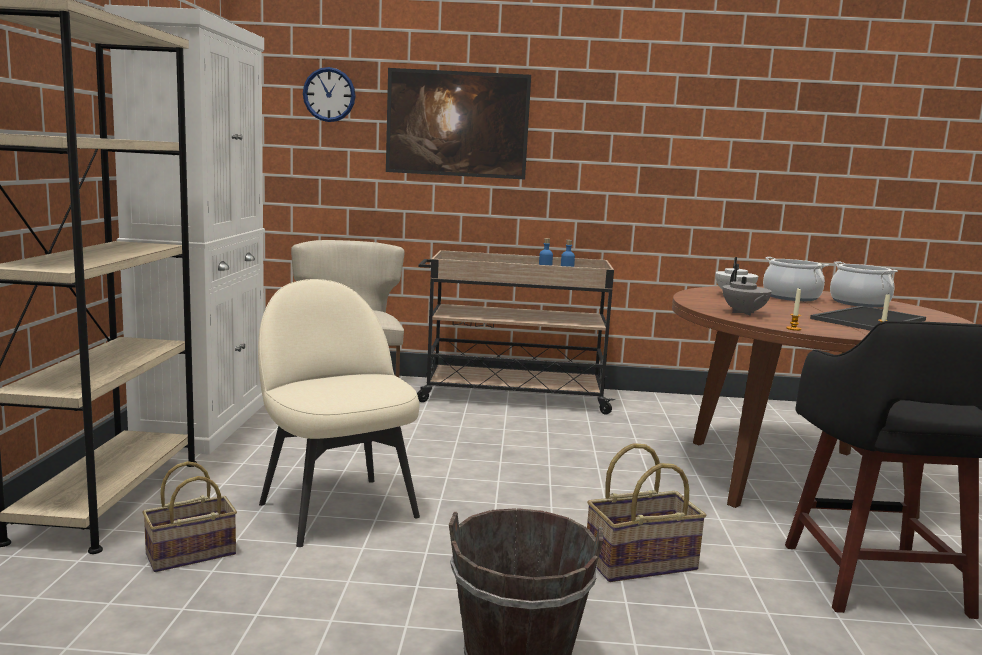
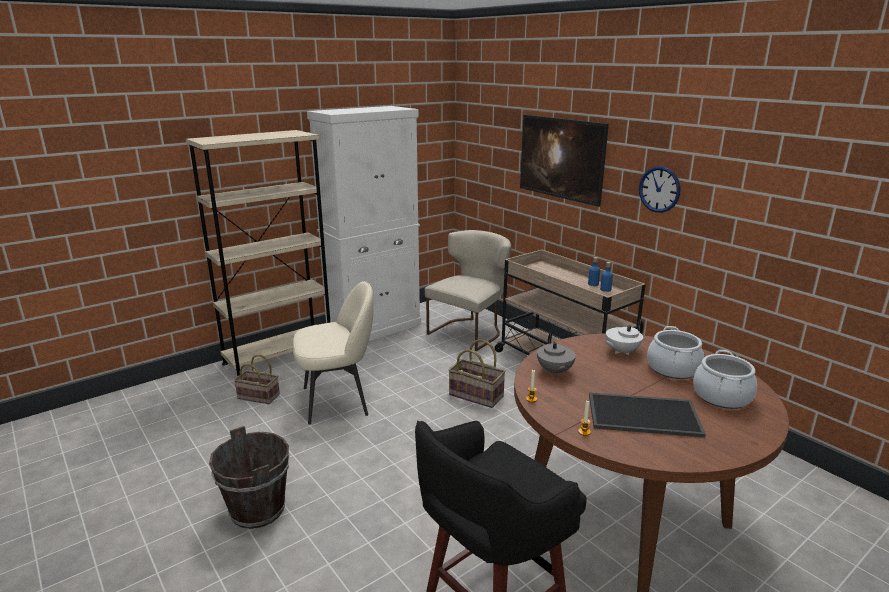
camera: 50 degrees right, 10 degrees up
(329, 94) = (495, 131): wall clock -> wall clock (659, 189)
(337, 508) = (337, 400): beige chair -> beige chair turned 60 degrees clockwise
(640, 562) = (396, 504): basket -> basket (477, 395)
(743, 313) = (554, 371): grey teapot -> grey teapot turned 45 degrees counterclockwise

